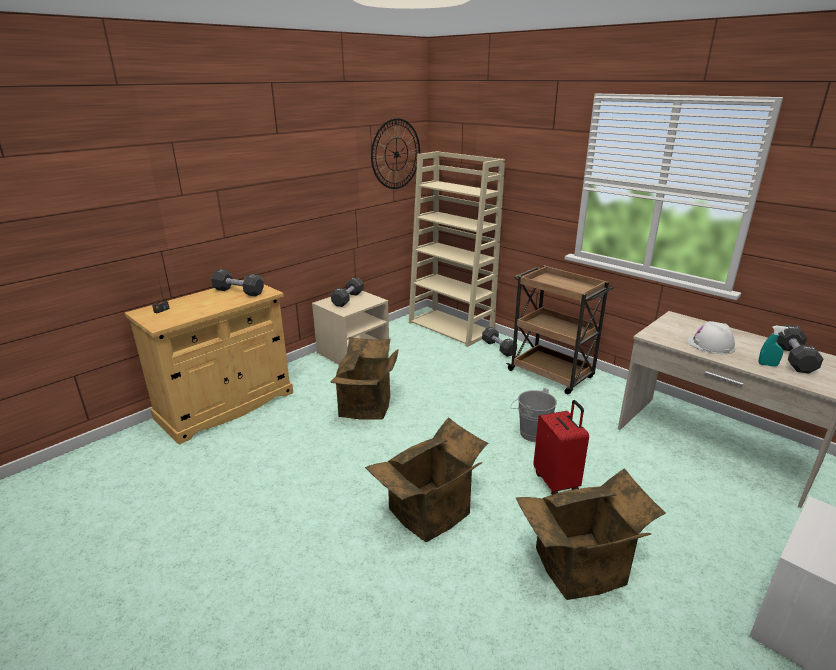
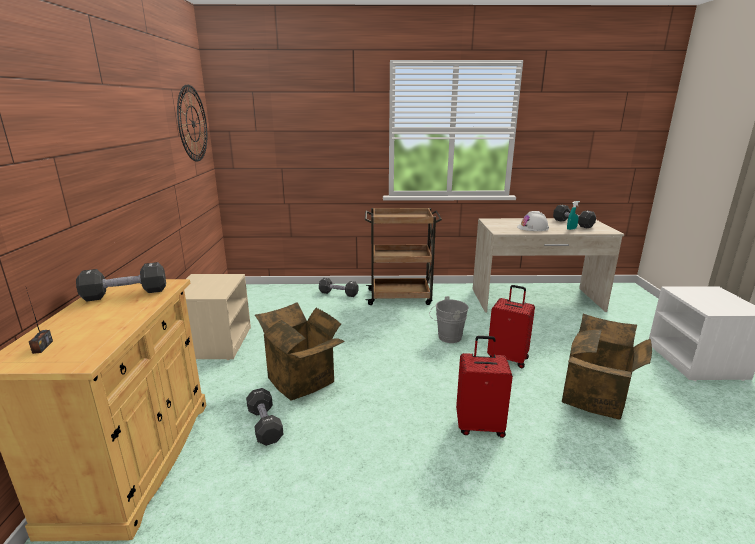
camera: 45 degrees left, 5 degrees down
(348, 299) = (201, 284): black dumbbell -> black dumbbell (265, 425)
(430, 514) = (479, 425): cardboard box -> red suitcase
(451, 328) = (279, 292): beige bookcase -> none

